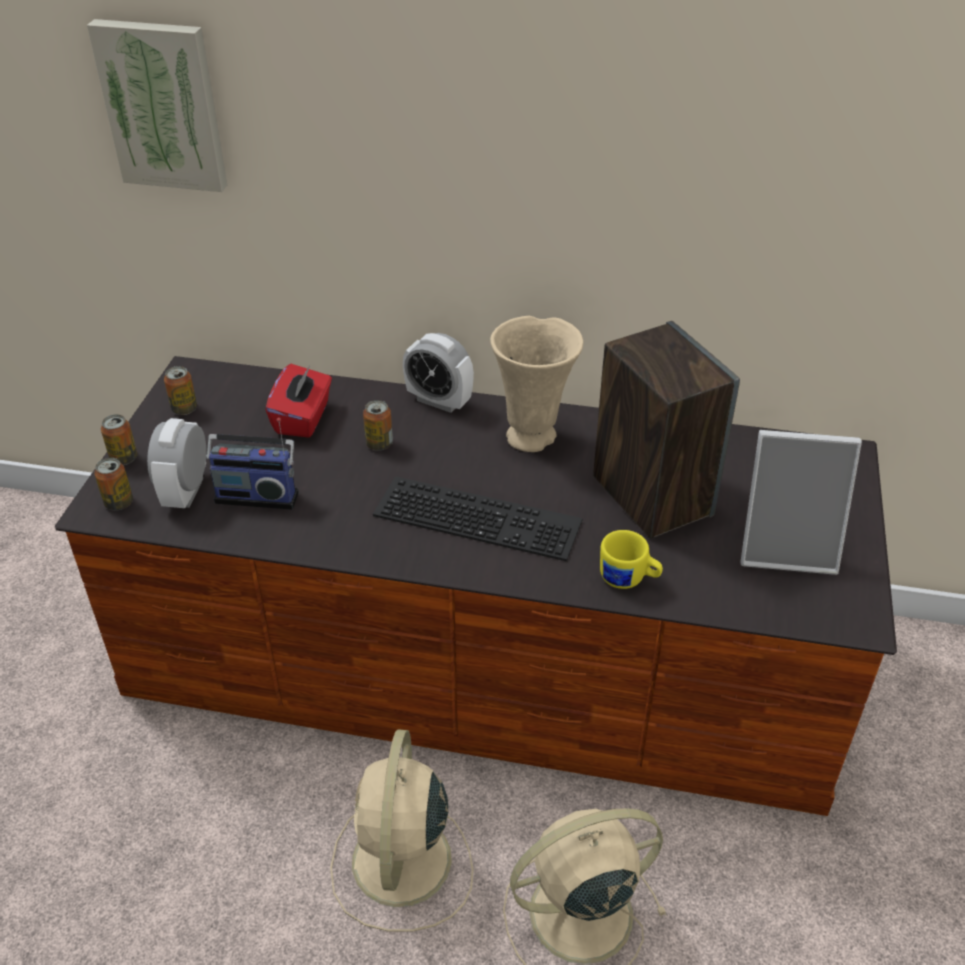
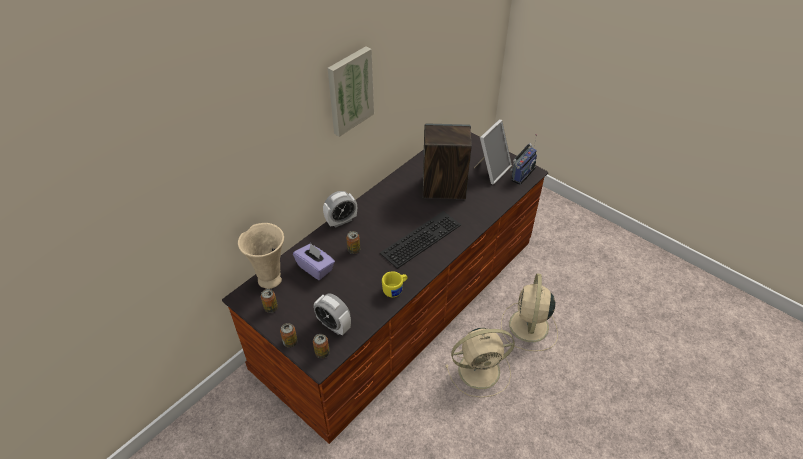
camera: 60 degrees left, 5 degrees up
(163, 105) = (199, 179): picture -> picture (349, 91)
(258, 495) = (355, 301): radio -> radio (521, 173)
(303, 418) = (315, 268): red tissue box -> purple tissue box
(401, 865) = (481, 370): beige fan -> beige fan turned 45 degrees counterclockwise
(533, 437) = (387, 203): beige vase -> beige vase (270, 278)
(628, 579) = (480, 214): yellow mug -> yellow mug (395, 289)

